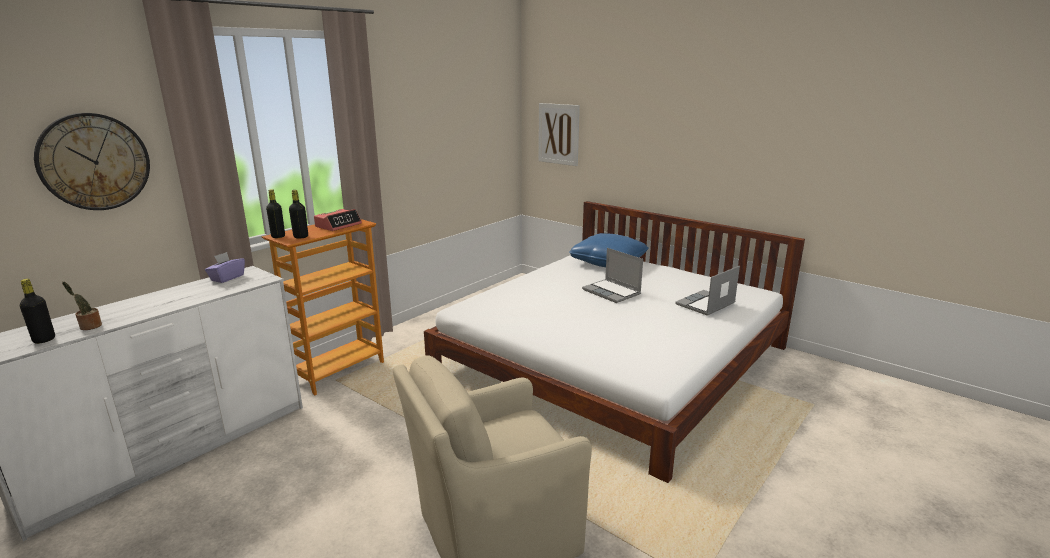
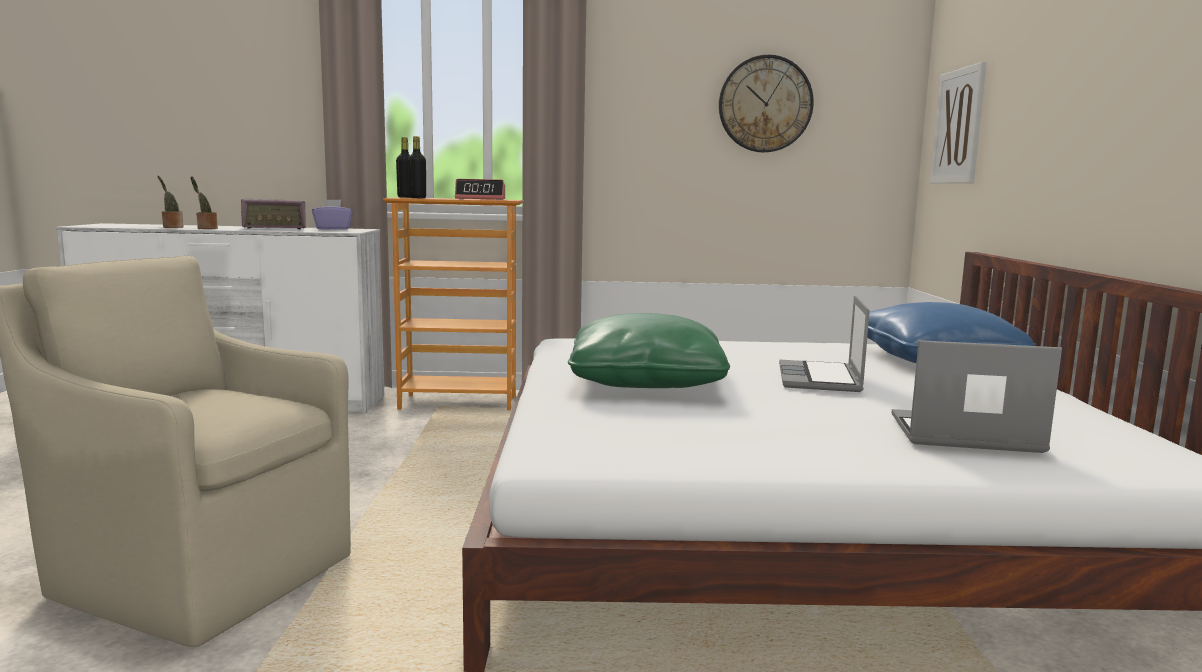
camera: 50 degrees right, 10 degrees down
(44, 340) = (134, 226): black bottle -> none
(94, 162) = (262, 89): wall clock -> wall clock (765, 104)
(133, 316) = (206, 228): none -> potted plant
(187, 294) = (274, 228): none -> radio
(571, 323) = (646, 382): none -> green pillow

